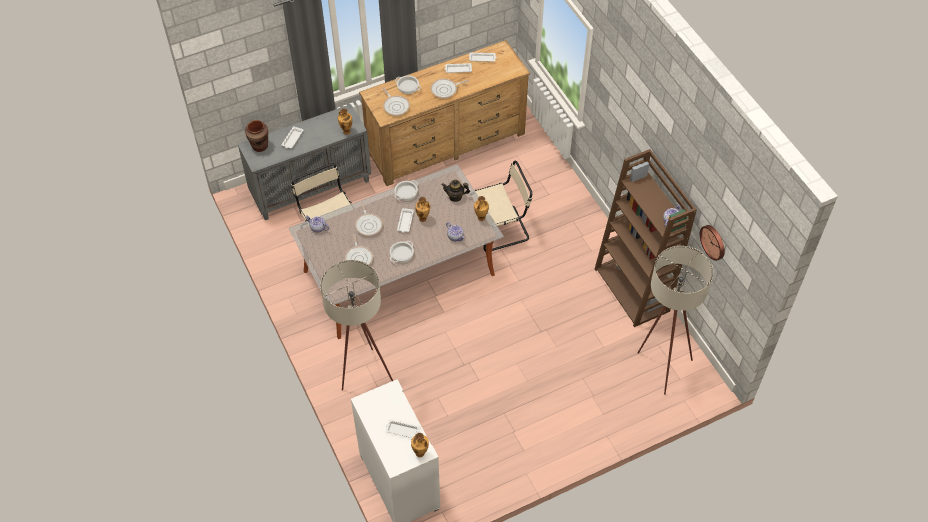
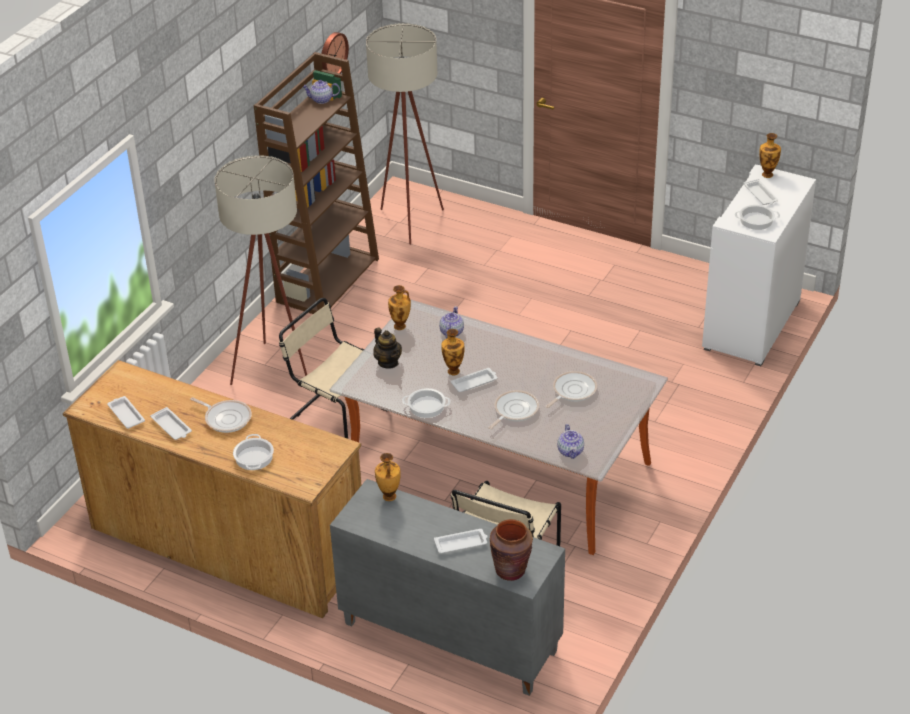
camera: 125 degrees left, 15 degrees down
(363, 378) = (673, 413): beige floor lamp -> beige floor lamp (275, 371)
(395, 106) = (305, 449): frying pan -> none
(401, 253) = (526, 360): cooking pot -> cooking pot (756, 221)

